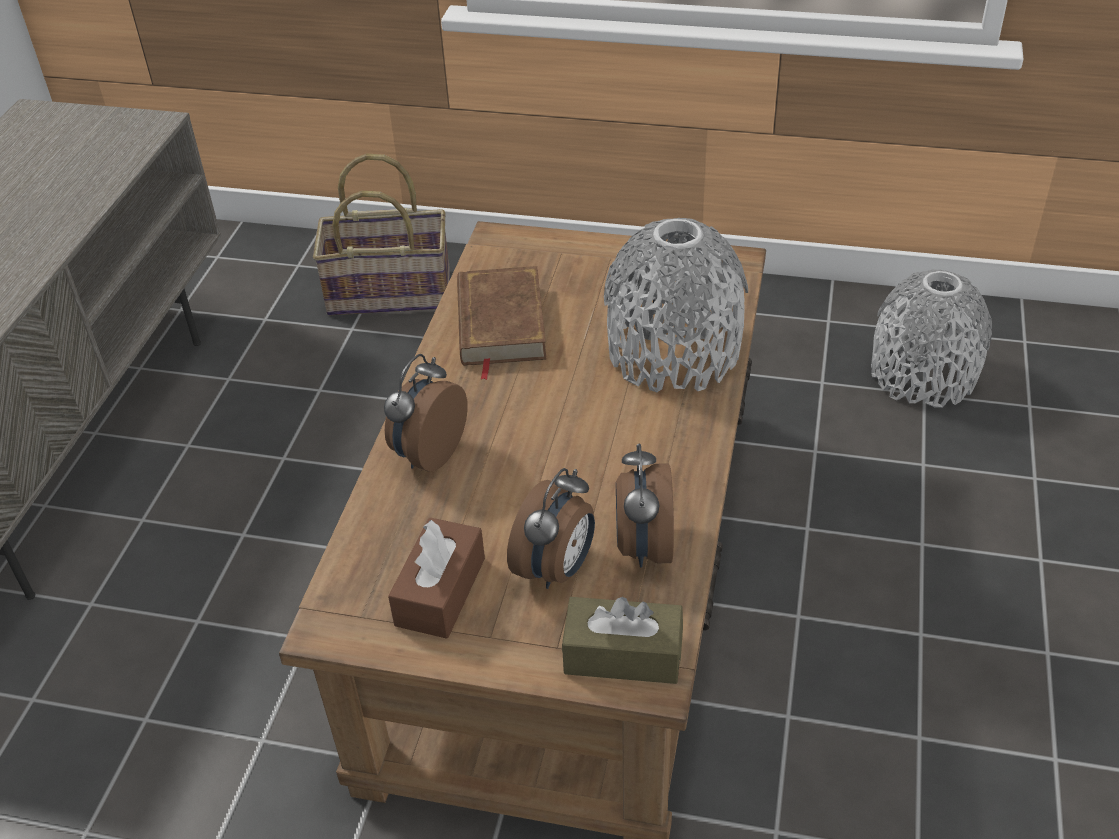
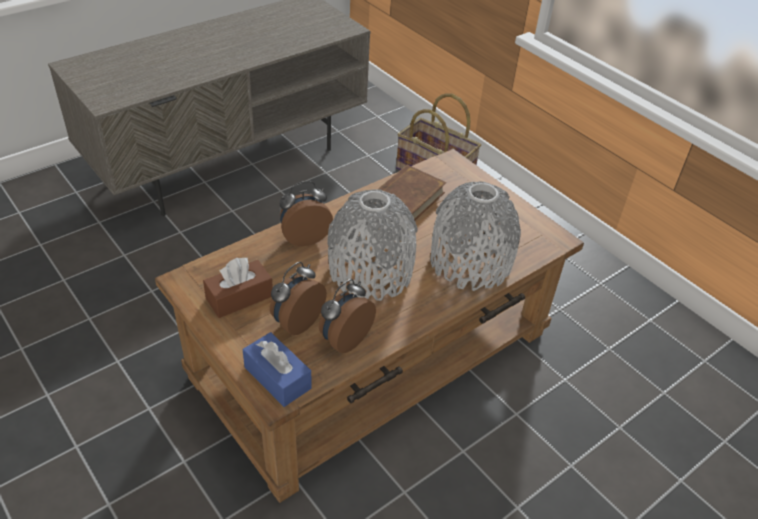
camera: 35 degrees right, 0 degrees up
(557, 568) = (296, 322): alarm clock -> alarm clock turned 150 degrees clockwise
(623, 654) = (277, 377): brown tissue box -> blue tissue box
(923, 374) = (675, 382): grey vase -> grey vase (370, 272)

